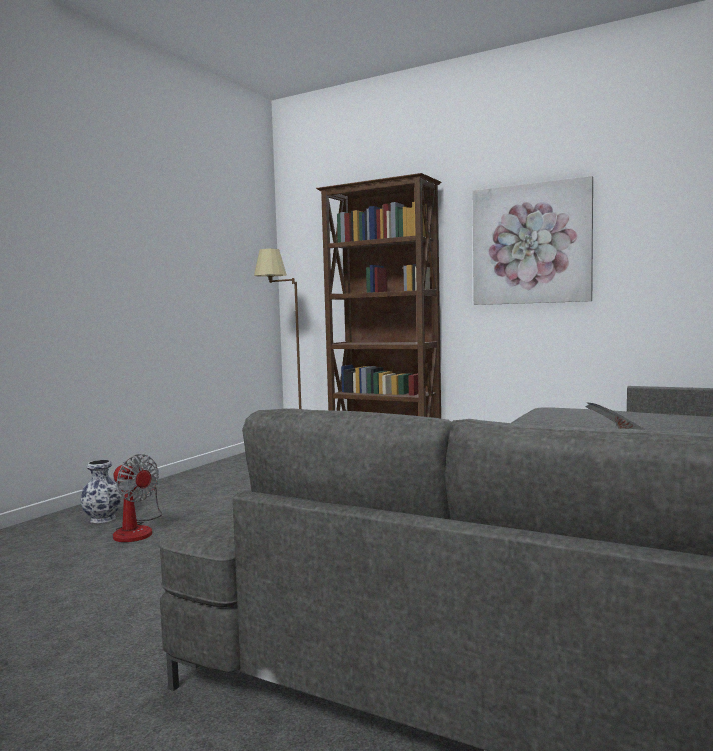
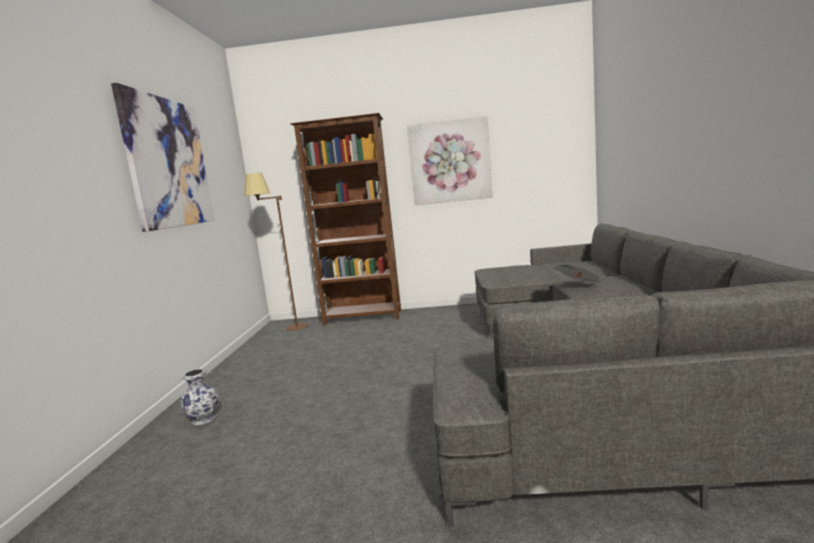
camera: 25 degrees left, 5 degrees up
(137, 530) = (249, 420): fan -> none
(149, 229) = (168, 163): none -> picture

